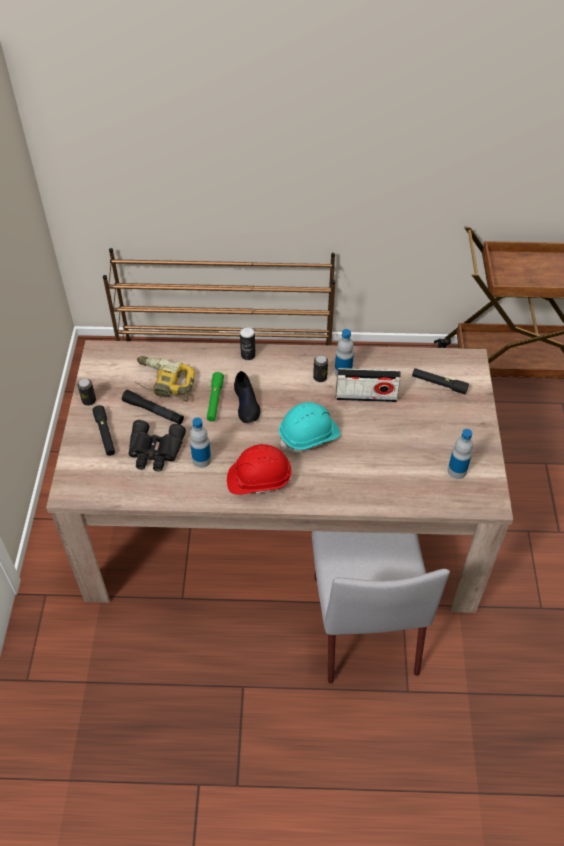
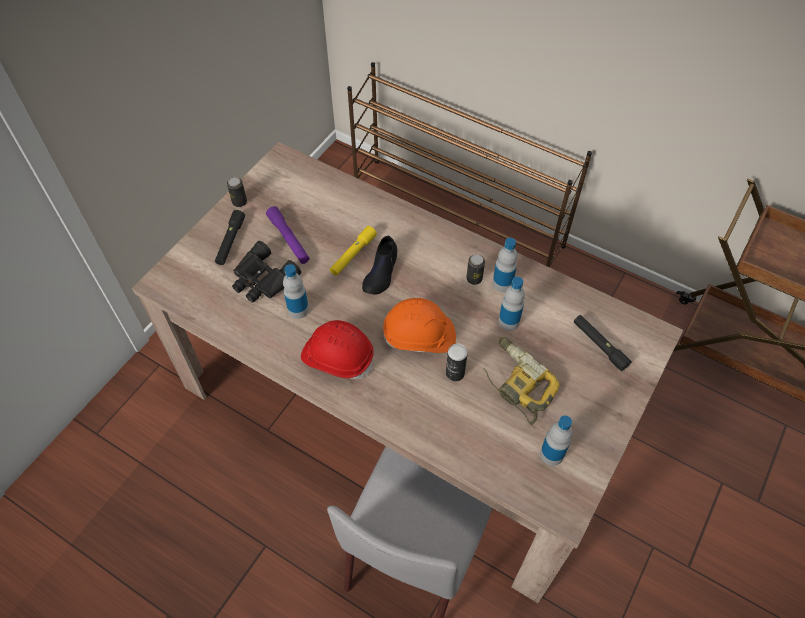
camera: 30 degrees right, 5 degrees up
(153, 411) = (288, 239): black flashlight -> purple flashlight
(163, 383) = (317, 215): power drill -> power drill (516, 383)
(215, 400) = (353, 255): green flashlight -> yellow flashlight
(248, 355) = (418, 222): can -> can (455, 373)
(309, 436) = (419, 336): turquoise hard hat -> orange hard hat
(366, 396) = (508, 321): radio -> bottle

